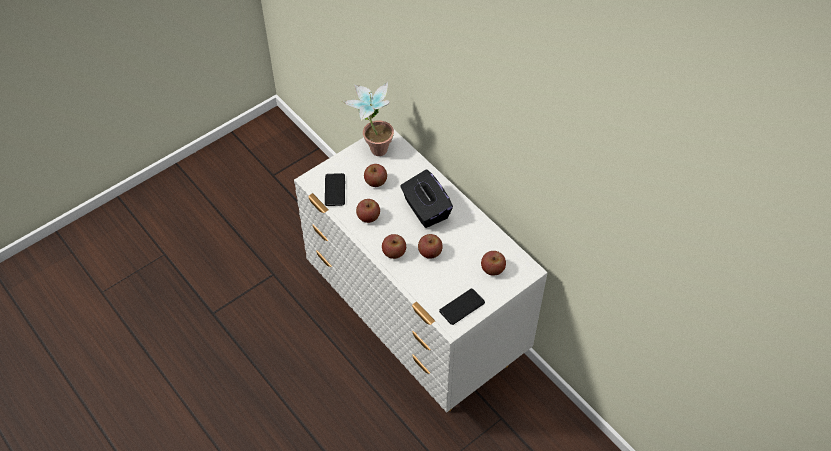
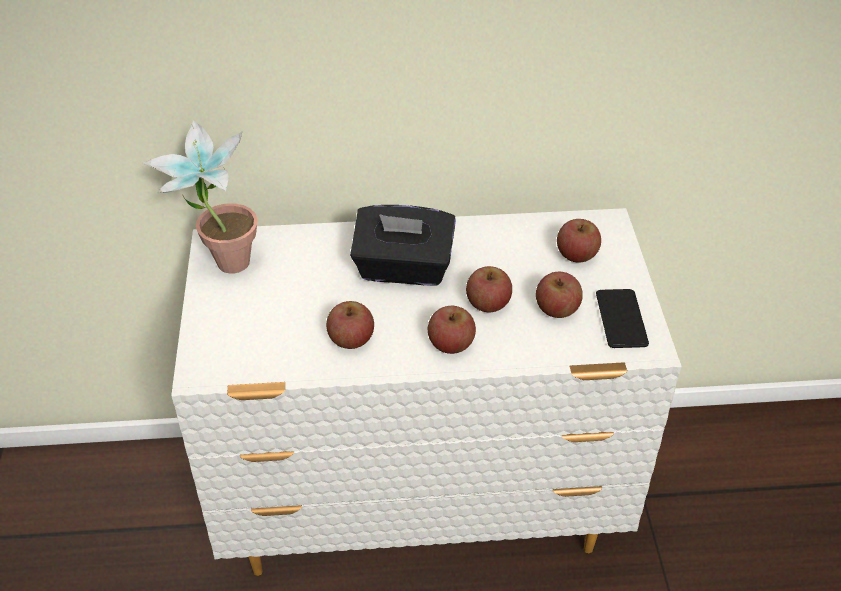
camera: 55 degrees left, 10 degrees down
(335, 190) = (254, 353): phone -> none
(375, 181) = (291, 296): apple -> apple (557, 309)

